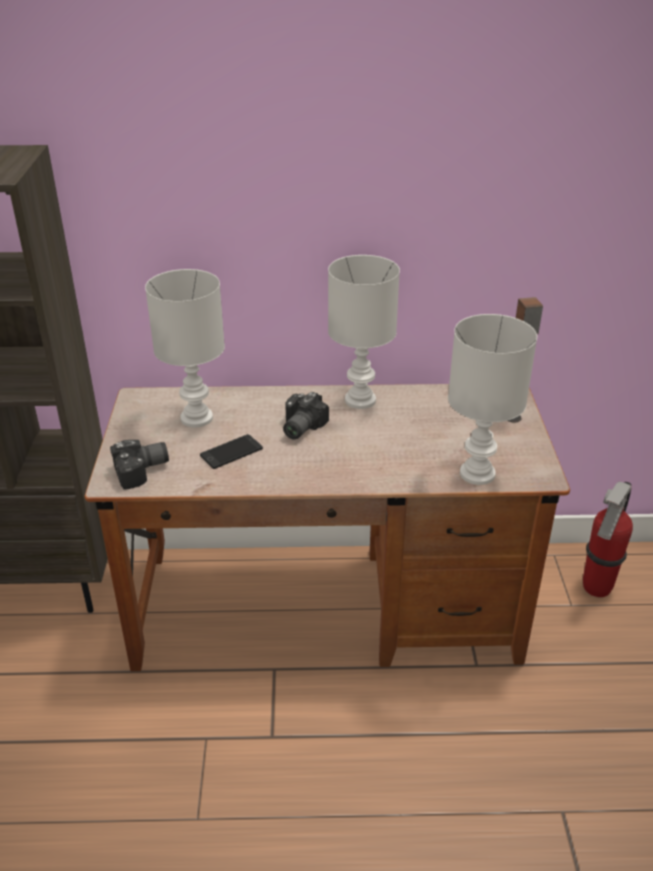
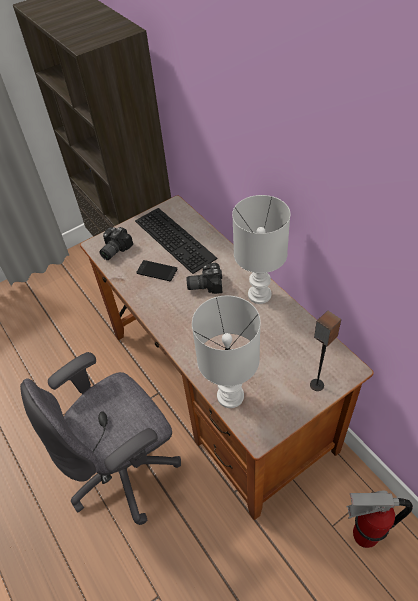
camera: 60 degrees right, 15 degrees up
(143, 472) = (113, 249): camera -> camera turned 90 degrees clockwise
(197, 417) = (176, 239): white table lamp -> keyboard
(360, 763) = (126, 469): none -> grey office chair

